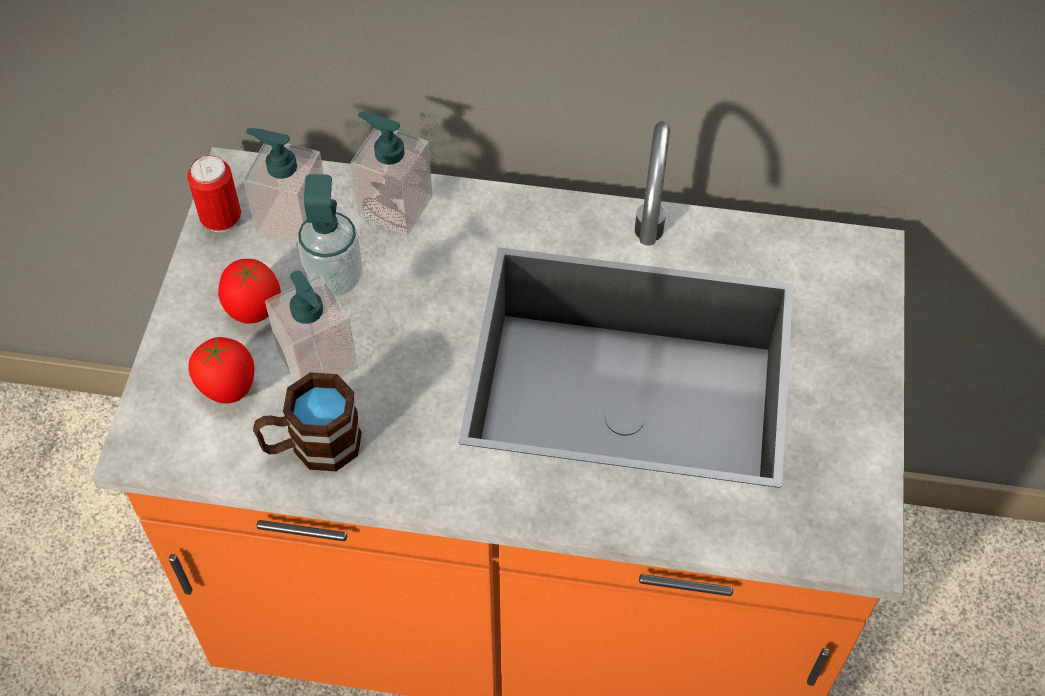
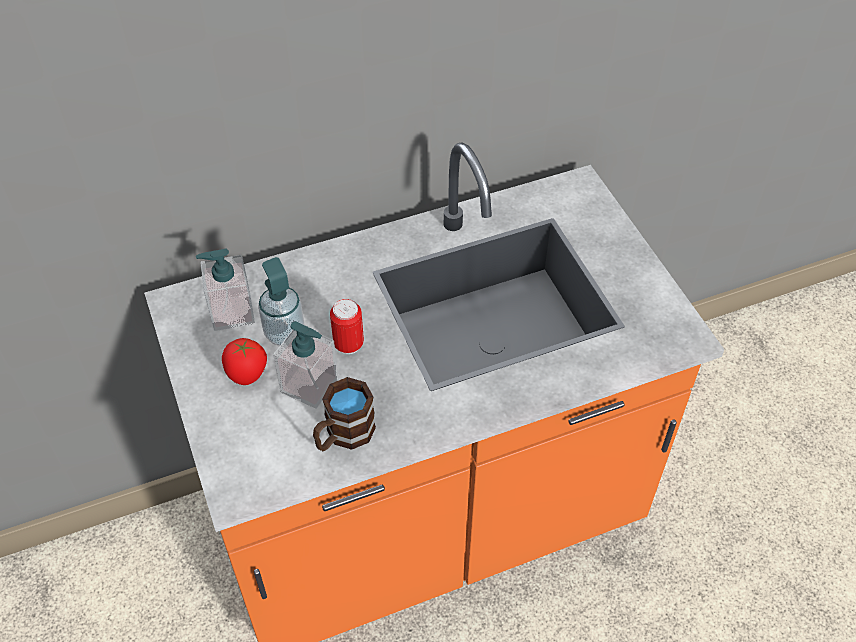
camera: 30 degrees left, 5 degrees down
(221, 219) = (184, 332): can -> can (348, 344)
(229, 389) = (265, 428): tomato -> none
(395, 207) = (292, 276): soap dispenser -> none

